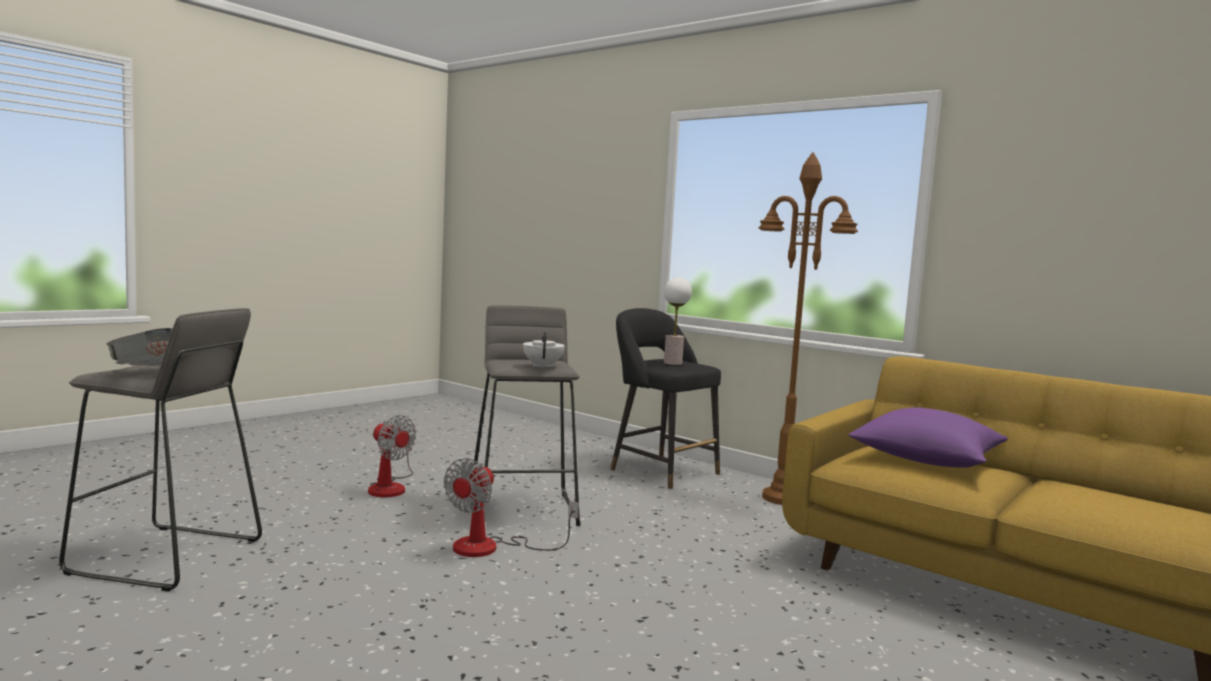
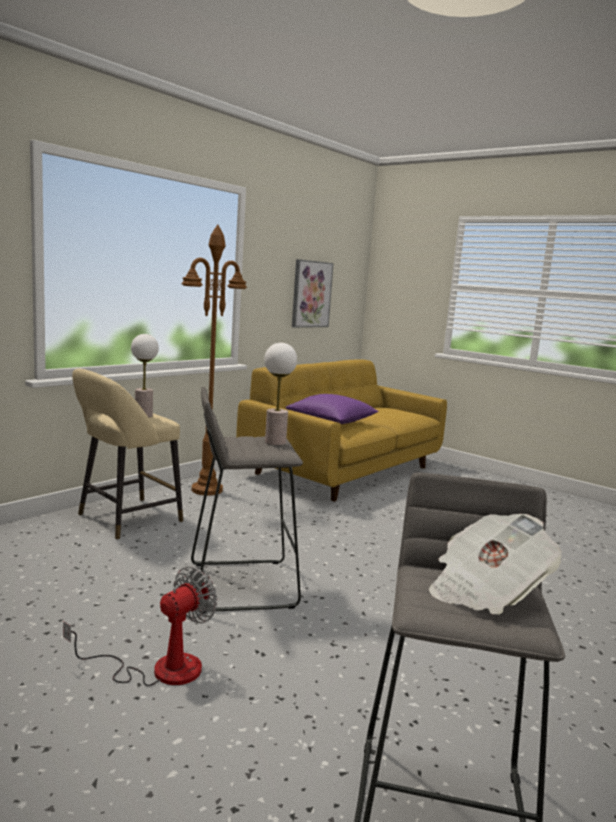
camera: 90 degrees left, 5 degrees up
(491, 547) = (337, 600): fan -> none
(543, 366) = (275, 442): white teapot -> table lamp
(660, 470) = (125, 519): black stool -> beige stool
(1125, 251) = (311, 294): none -> picture

